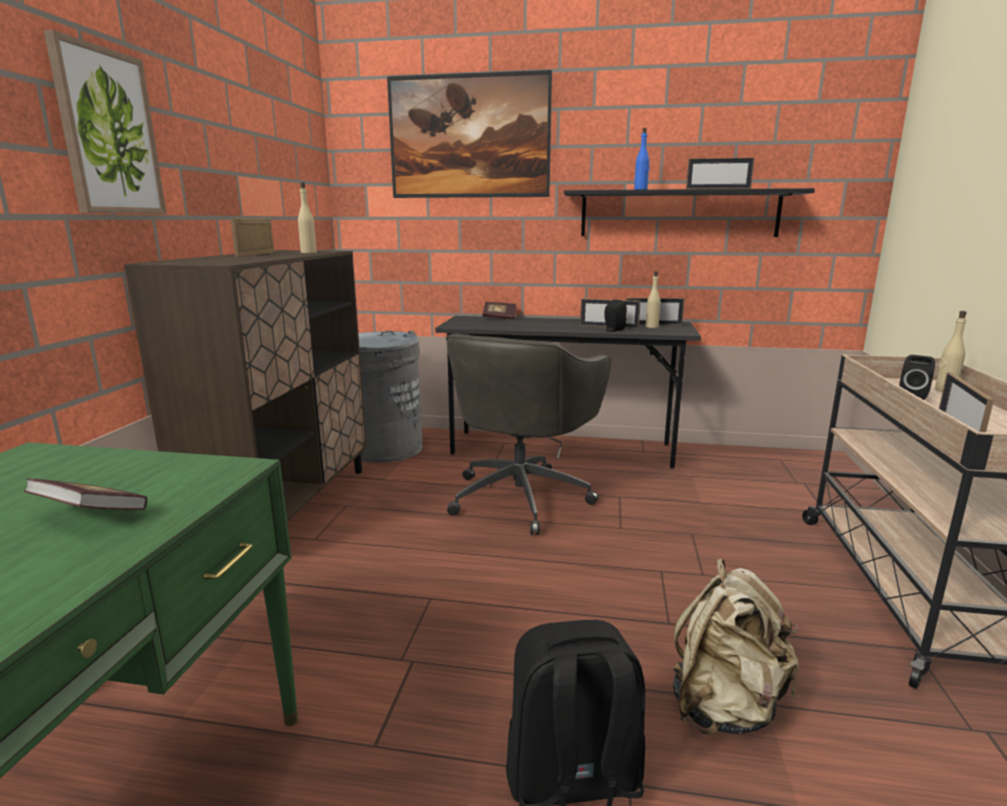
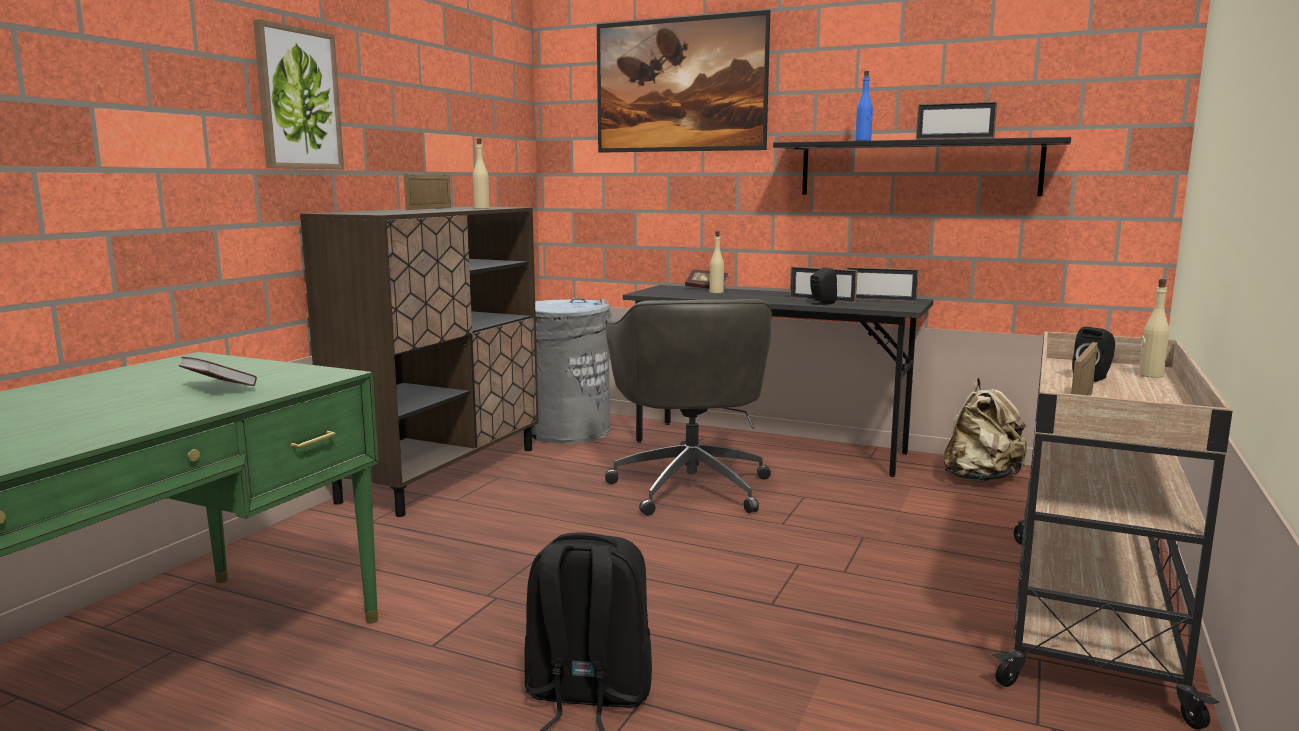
camera: 15 degrees right, 5 degrees down
(521, 496) = (690, 486): grey office chair -> grey office chair turned 45 degrees counterclockwise
(652, 327) = (875, 302): beige bottle -> beige bottle (716, 292)
(725, 706) = (778, 669): beige backpack -> beige backpack (981, 478)

